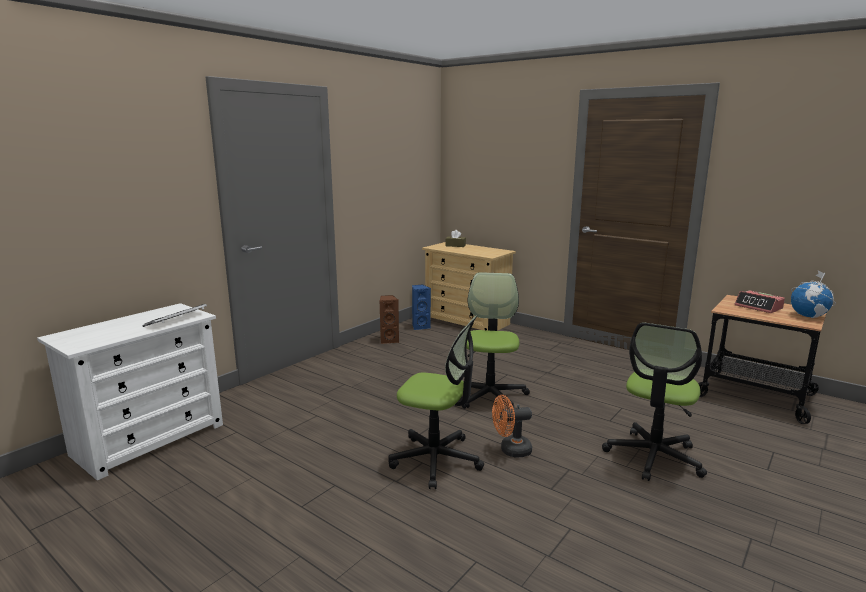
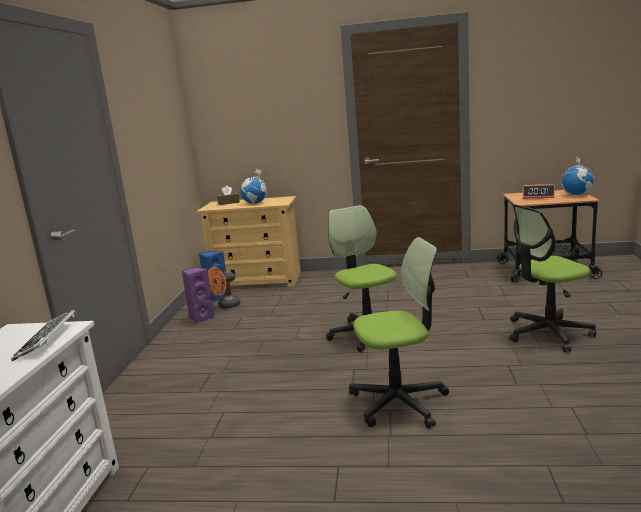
camera: 30 degrees left, 0 degrees up
(389, 340) = (201, 318): brown speaker -> purple speaker
(472, 250) = (255, 203): none -> globe
(510, 450) = (446, 369): orange fan -> orange fan (226, 306)
(653, 457) = (547, 333): office chair -> office chair turned 75 degrees clockwise

